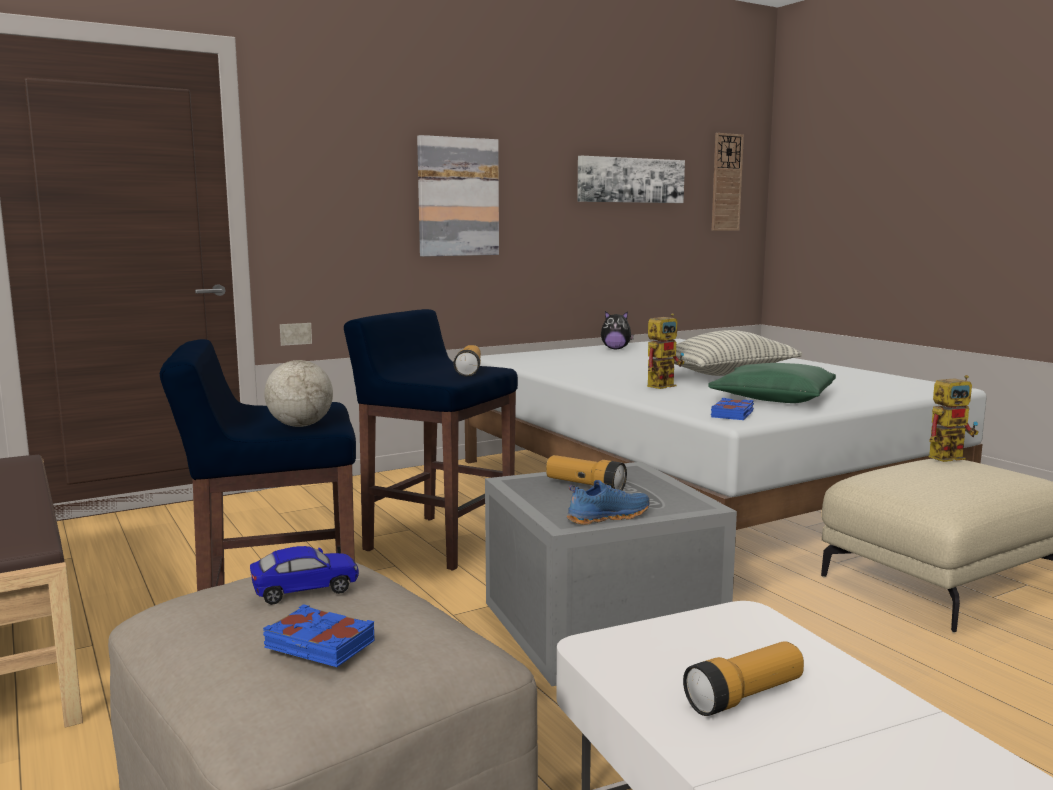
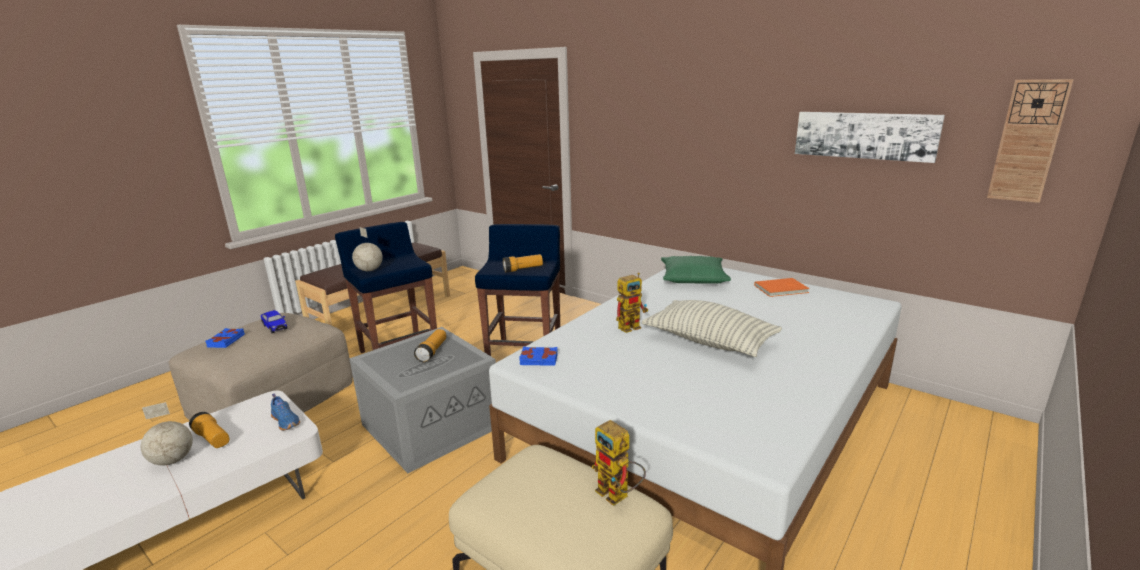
camera: 70 degrees right, 10 degrees up
(457, 197) = (688, 144): picture -> none
(607, 517) = (378, 365): blue shoe -> blue shoe (286, 421)
(615, 349) = (782, 289): plush toy -> orange book
(663, 385) = (632, 326): toy robot -> toy robot turned 60 degrees counterclockwise
(772, 397) = (620, 368): green pillow -> green pillow (693, 277)
(822, 736) = (172, 460): none -> globe

